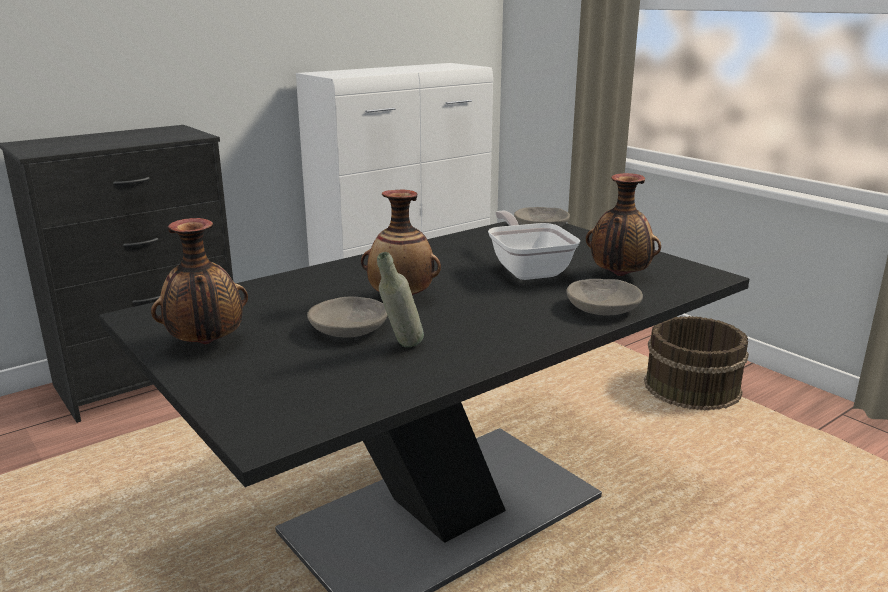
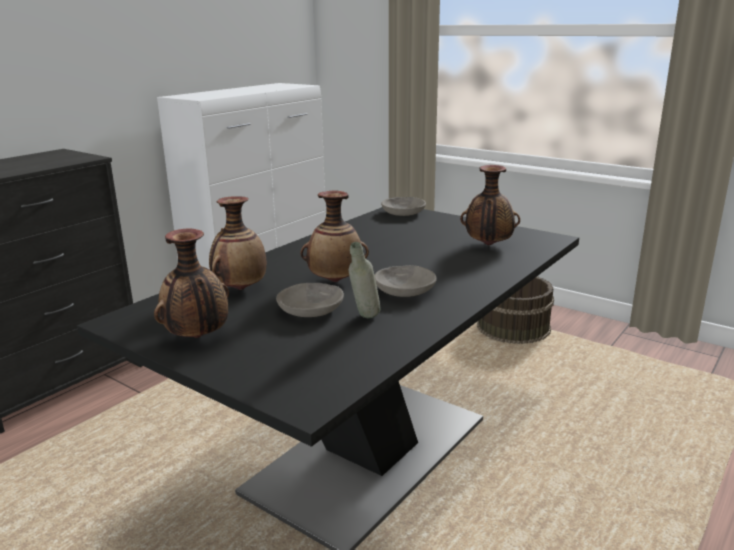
camera: 15 degrees left, 0 degrees up
(290, 295) = (240, 288): none -> vase
(528, 269) = (417, 247): frying pan -> none
(603, 307) = (493, 270): grey bowl -> grey bowl (405, 289)

